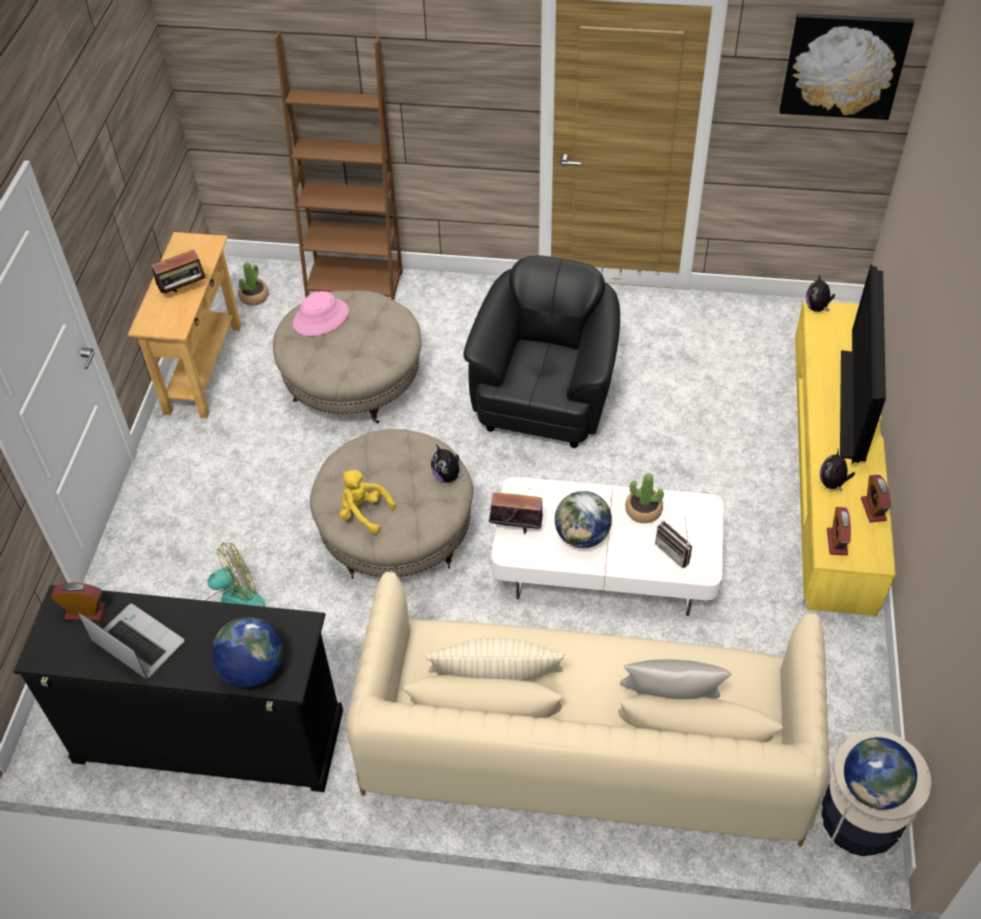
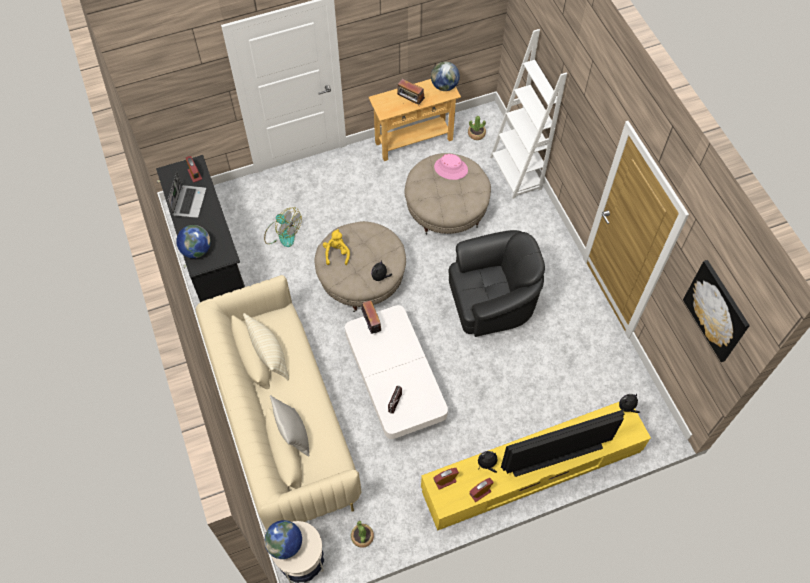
camera: 60 degrees right, 10 degrees up
(354, 285) = (516, 173): brown bookcase -> white bookcase
(582, 536) = (383, 356): globe -> globe (444, 86)
(643, 510) = (416, 378): potted plant -> potted plant (362, 536)

